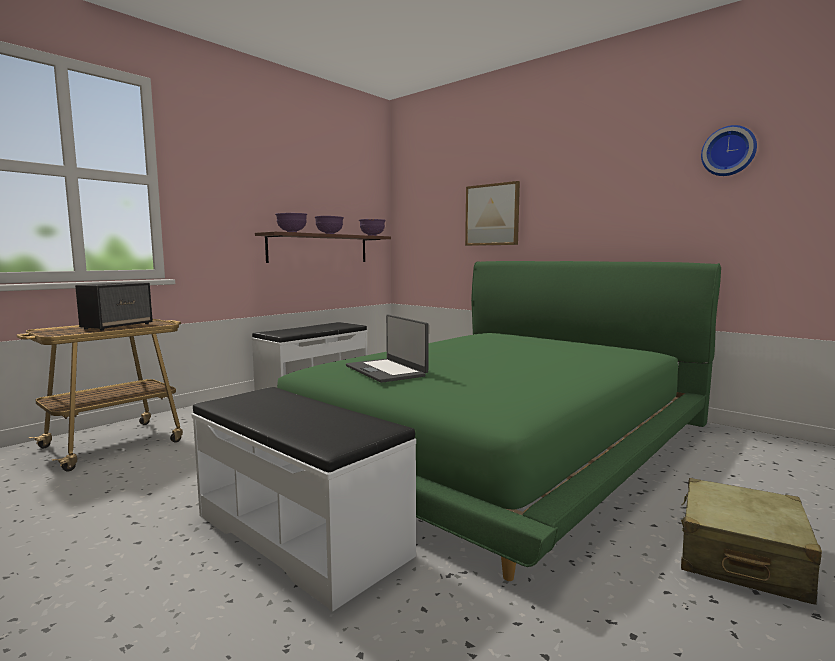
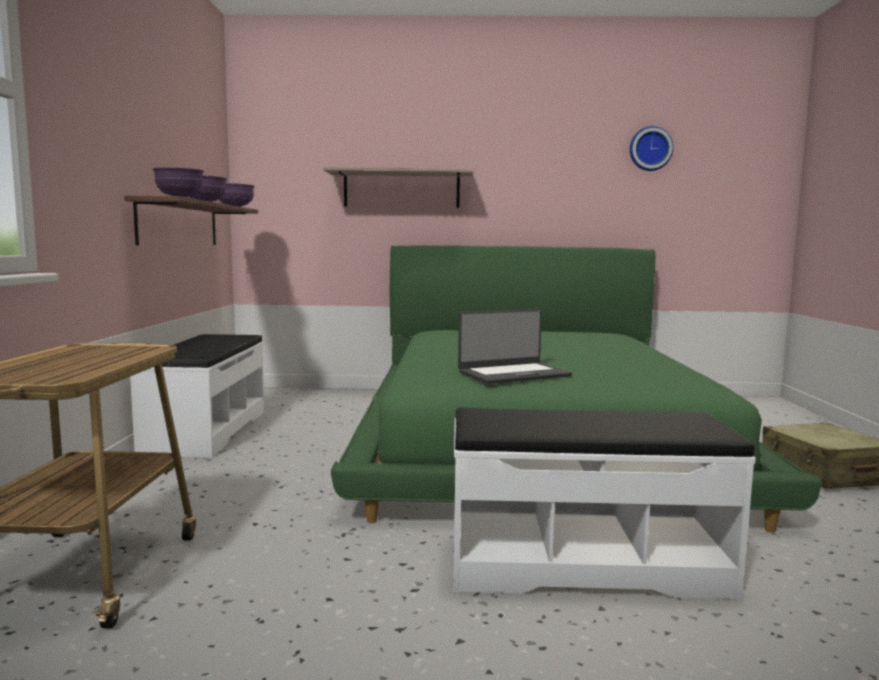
camera: 40 degrees left, 0 degrees up
(118, 326) = (81, 358): speaker -> none
(386, 371) = (513, 374): laptop -> laptop turned 45 degrees counterclockwise
(492, 215) = (401, 189): picture -> shelf

